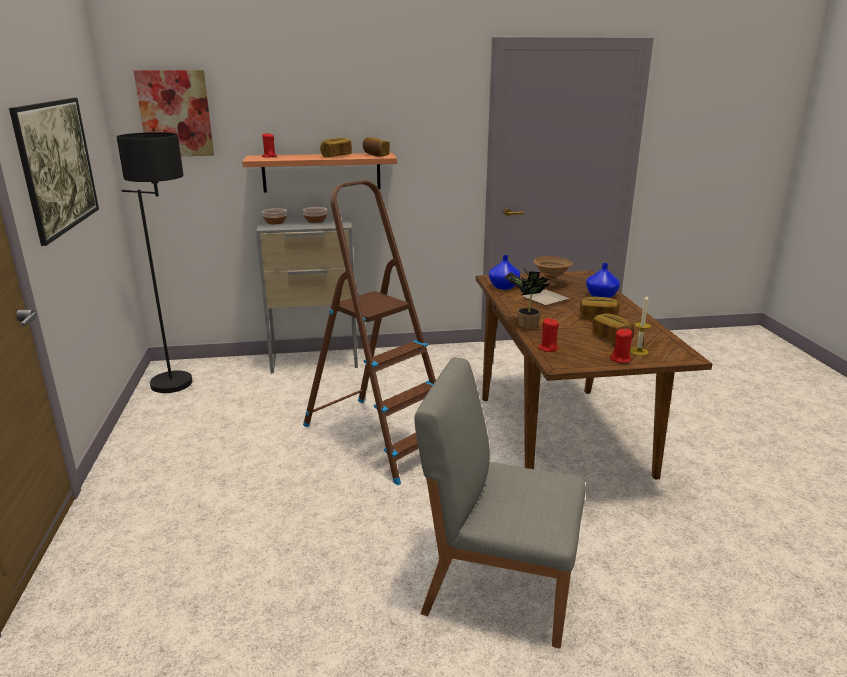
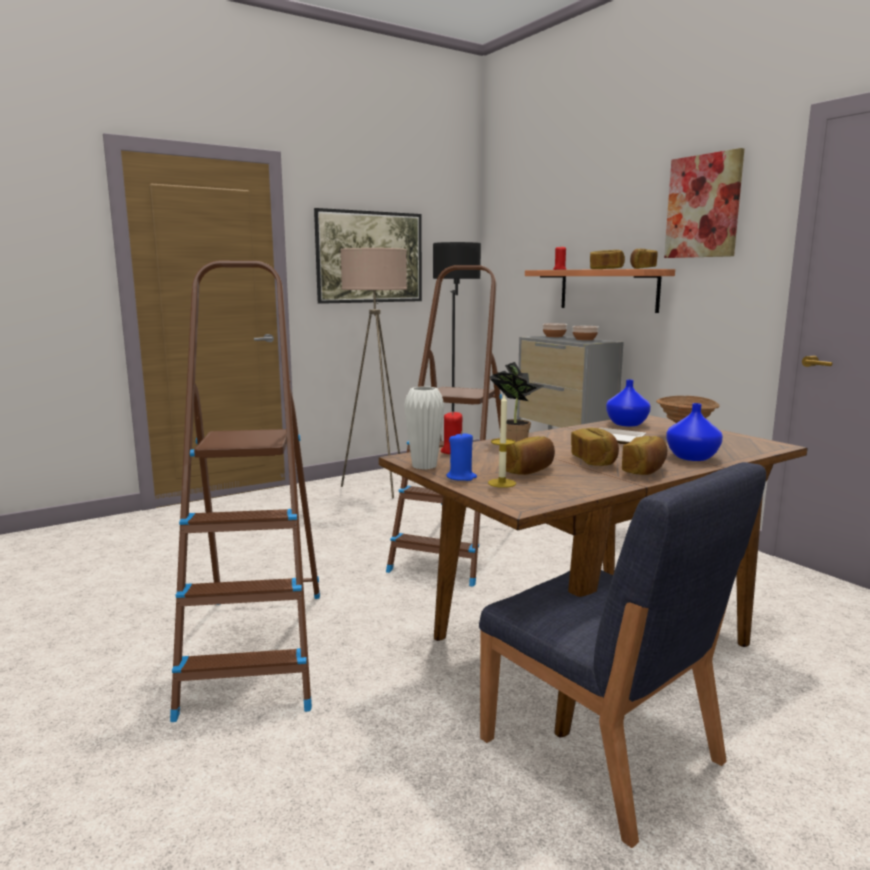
camera: 65 degrees right, 10 degrees down
(175, 114) = (515, 232): picture -> picture (703, 206)
(178, 439) = (378, 487): none -> beige floor lamp
(498, 585) = (257, 648): grey chair -> brown step ladder
(585, 364) = (424, 466): none -> white vase
(620, 359) = (461, 477): red candle -> blue candle
(625, 313) = (645, 470): none -> bread
(675, 470) = (602, 752): none -> blue chair

